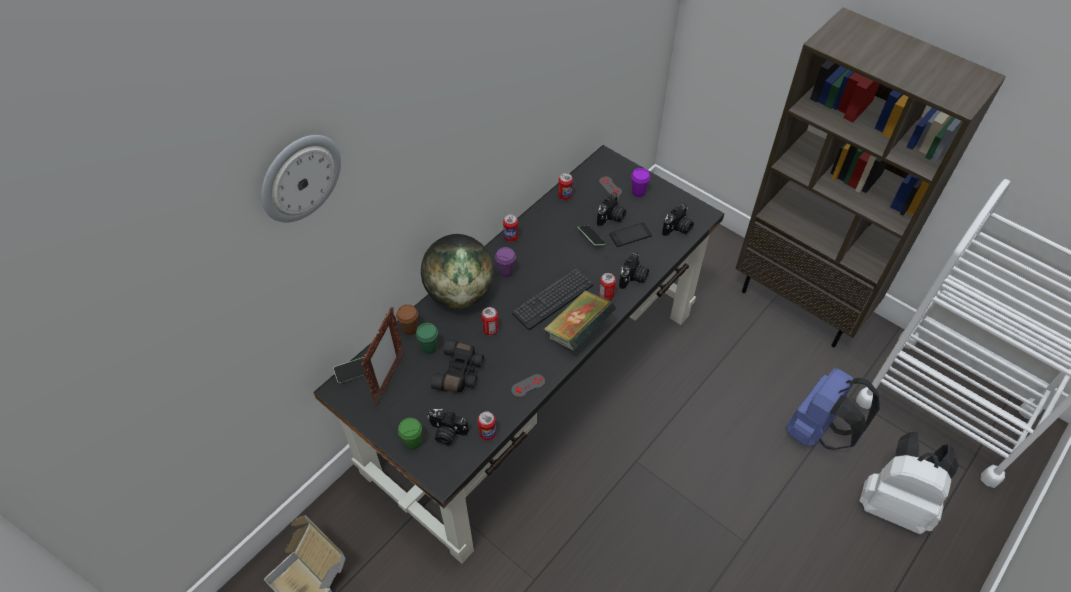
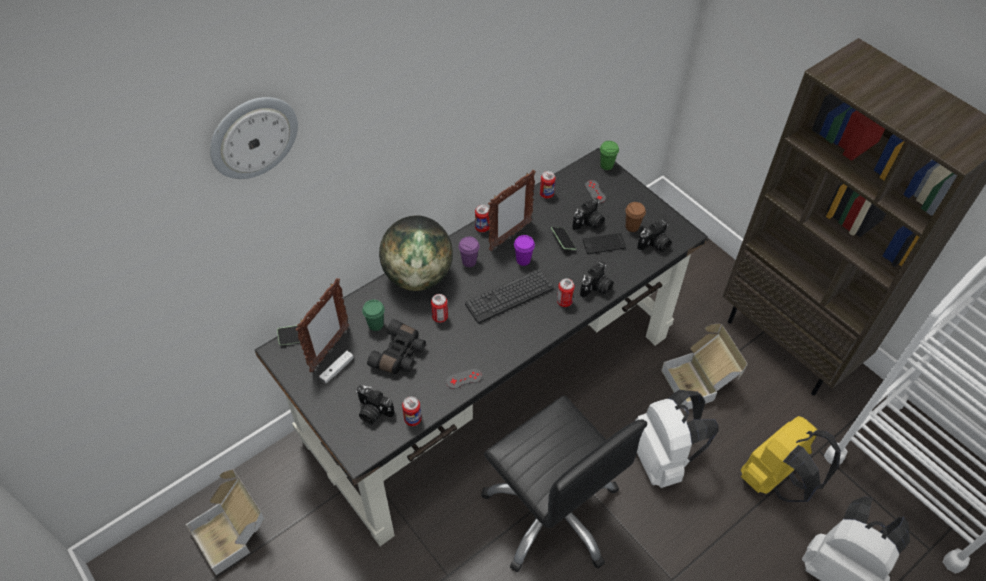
camera: 10 degrees right, 0 degrees up
(401, 398) = (337, 369): none -> white game controller
(410, 329) = (361, 303): brown cup -> brown cup (632, 227)
(413, 442) = (338, 415): green cup -> green cup (606, 165)
(539, 241) = (509, 236): none -> picture frame
(578, 331) = (527, 333): book -> none
(620, 499) = (552, 511): none -> black office chair
(638, 192) = (623, 201): purple cup -> purple cup (523, 260)
(711, 430) = (663, 459): none -> white backpack
(728, 352) = (699, 381): none -> cardboard box
(817, 431) = (775, 479): blue backpack -> yellow backpack

